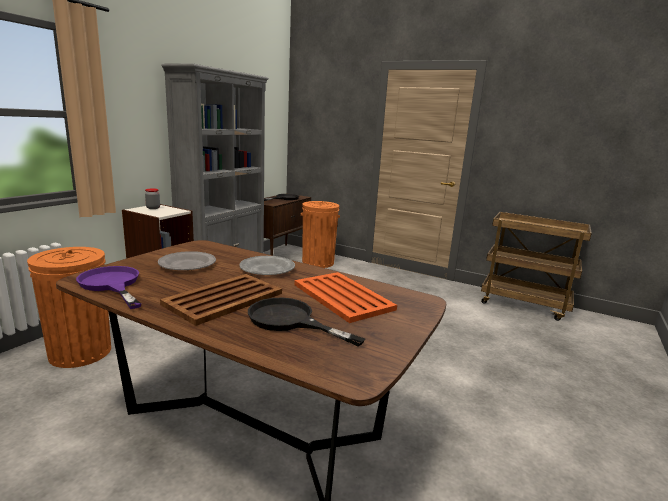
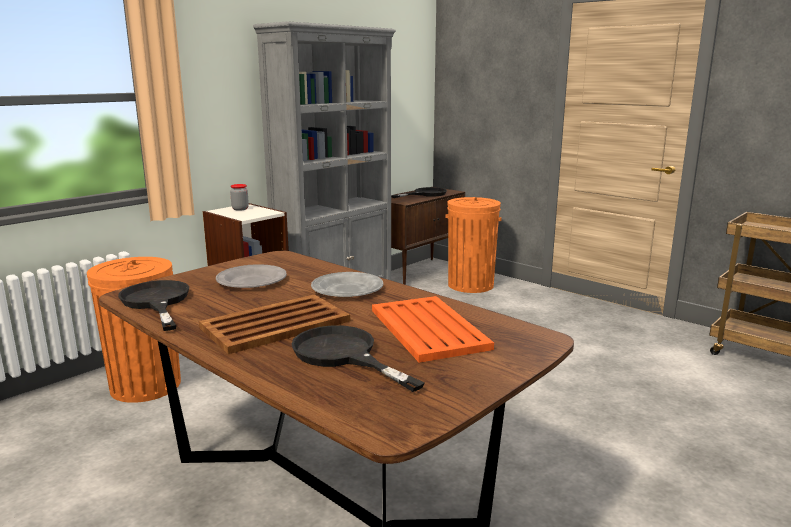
camera: 15 degrees right, 0 degrees up
(112, 284) = (156, 302): purple frying pan -> black frying pan

